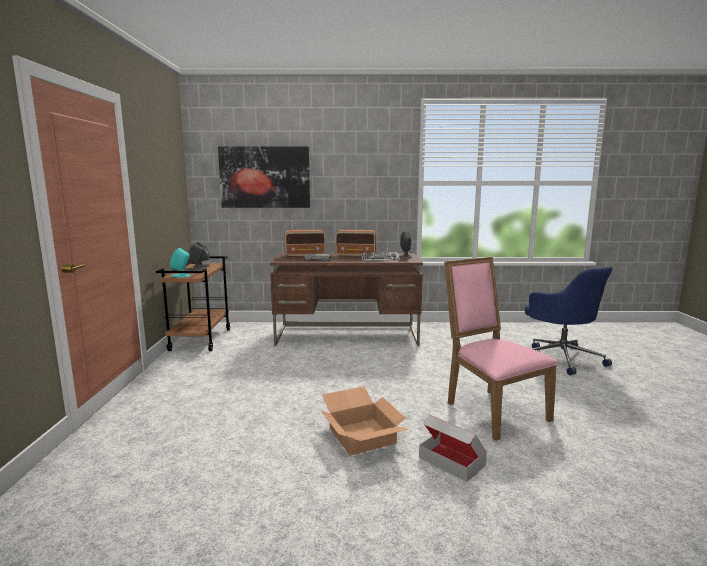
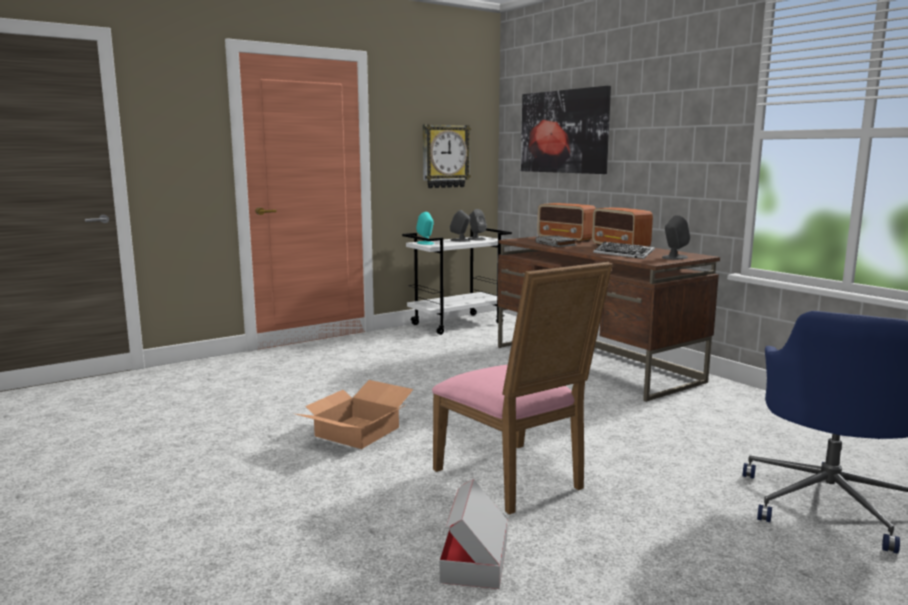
camera: 55 degrees right, 0 degrees up
(166, 197) = (445, 156): none -> wall clock
(200, 339) = (457, 324): brown cart -> white cart
(452, 461) = (356, 482): cardboard box -> cardboard box (475, 560)
(491, 410) = (515, 480): pink chair -> pink chair turned 120 degrees clockwise

